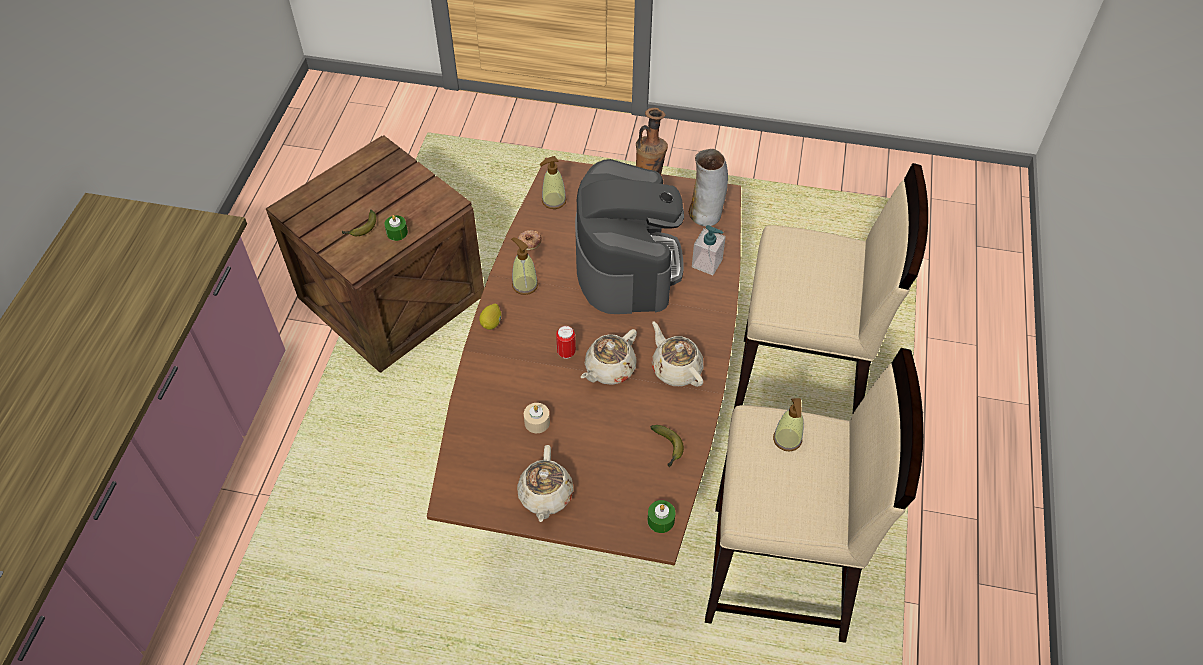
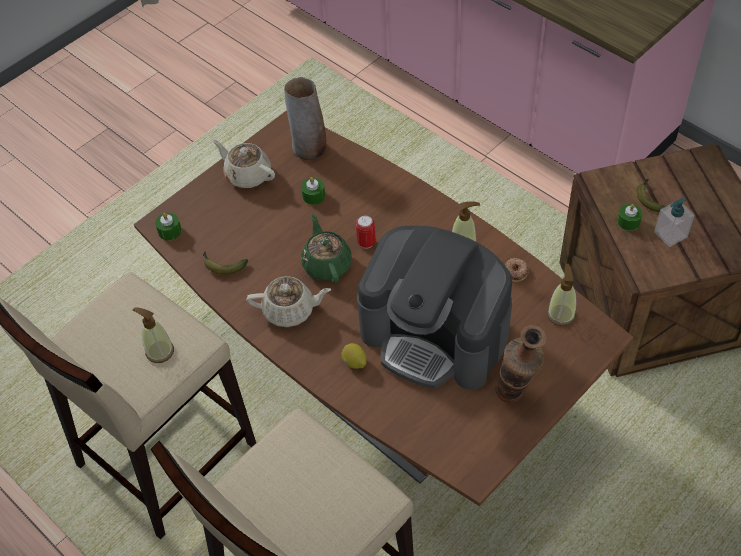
camera: 125 degrees right, 0 degrees up
(491, 323) = (435, 206): lemon -> lemon (354, 362)
(537, 422) = (313, 196): beige candle -> green candle
(609, 369) = (327, 264): beige teapot -> green teapot
(706, 214) = (457, 441): vase -> vase (309, 149)
(707, 263) = (389, 402): soap dispenser -> soap dispenser (670, 234)

